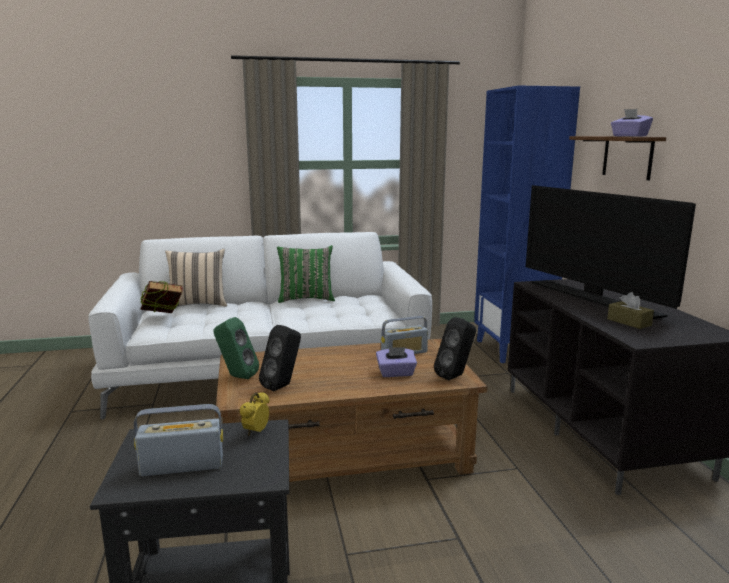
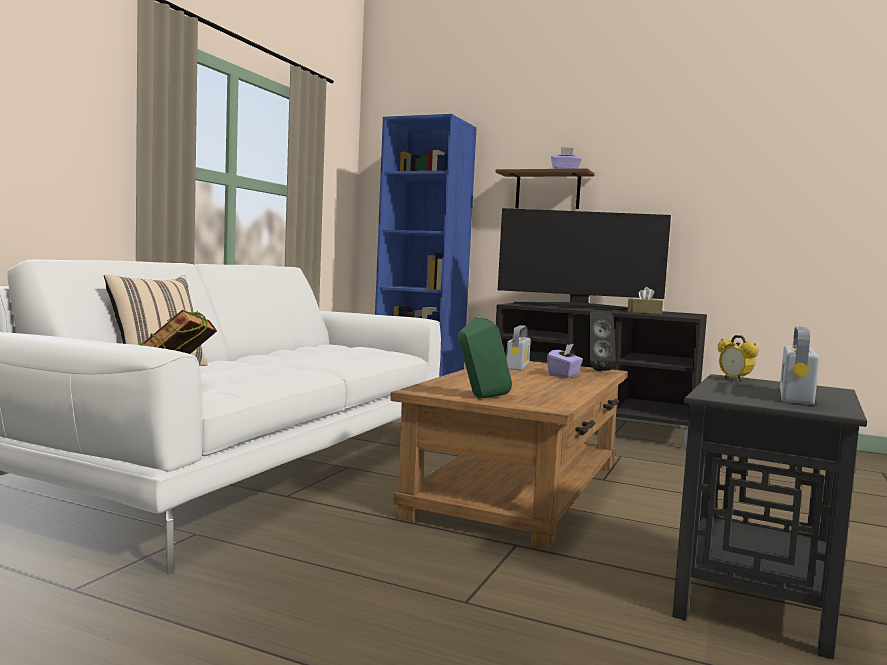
camera: 55 degrees left, 10 degrees down
(283, 386) = (538, 394): black speaker -> none
(306, 299) = (272, 352): green pillow -> none

